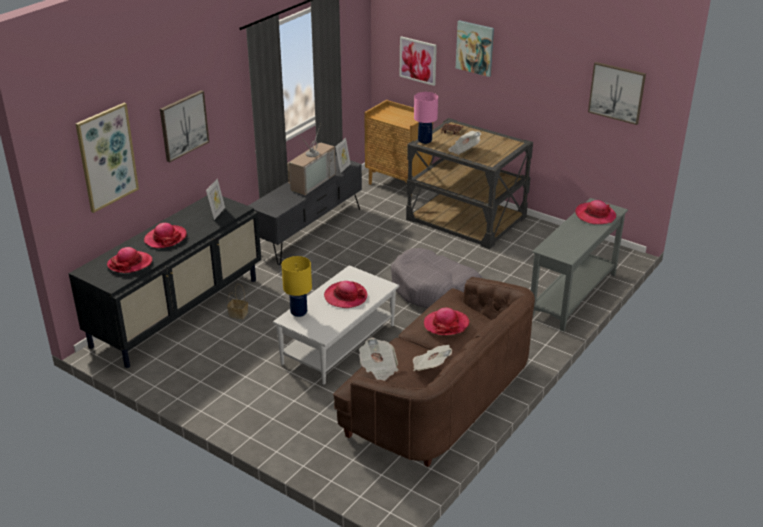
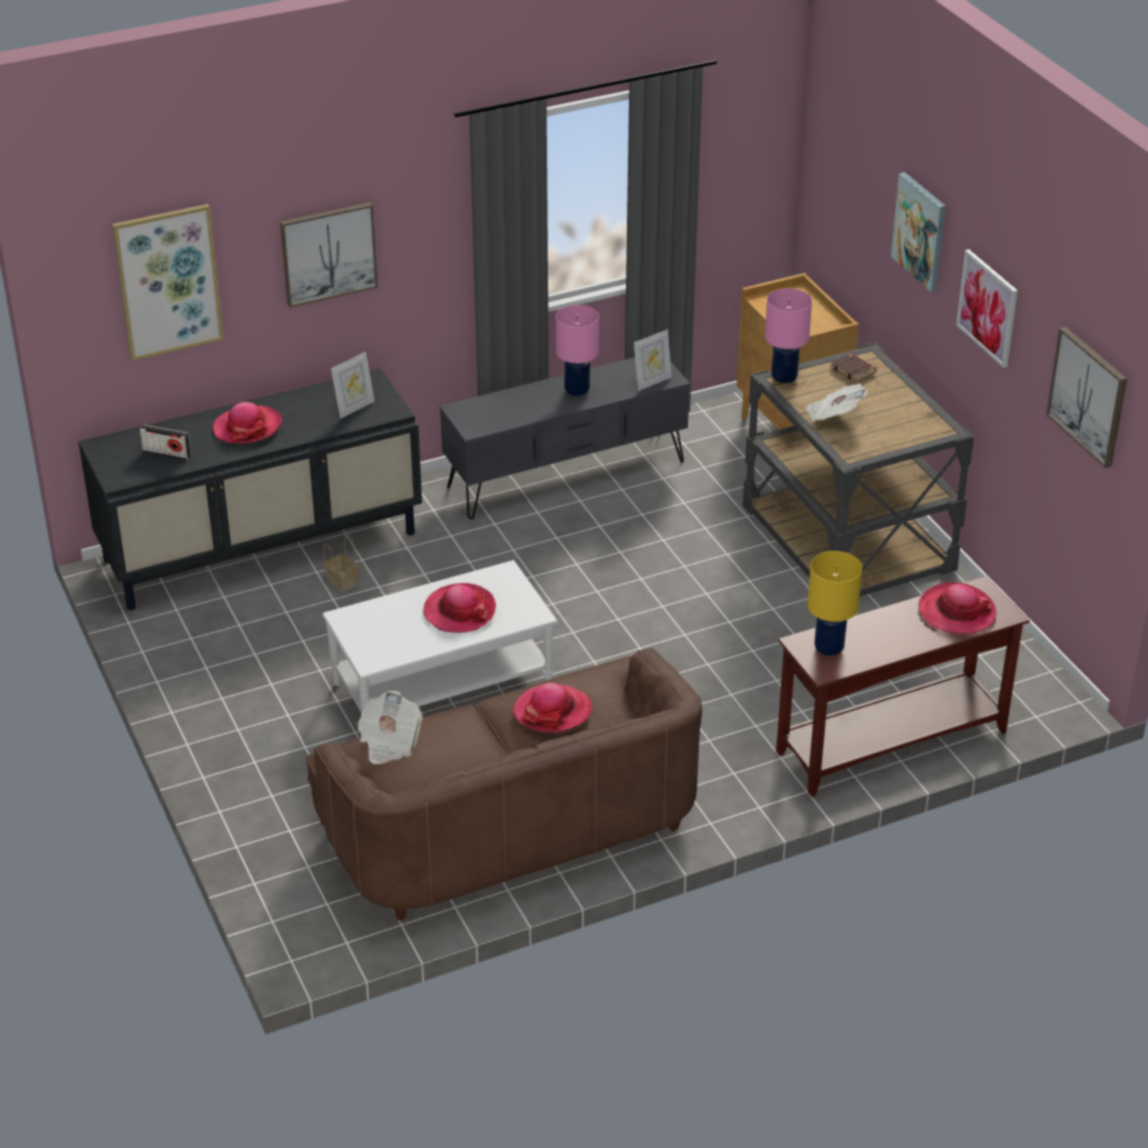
camera: 30 degrees right, 5 degrees up
(130, 264) = (166, 454): hat -> radio
(299, 313) = (368, 614): yellow table lamp -> yellow table lamp (829, 649)
(310, 181) = (577, 391): television -> pink table lamp
(418, 60) = (850, 221): picture -> picture (988, 307)
(430, 366) = (465, 768): newspaper -> none
(435, 290) = (670, 649): grey dog bed -> none
(573, 296) = (891, 743): grey console table -> brown console table

